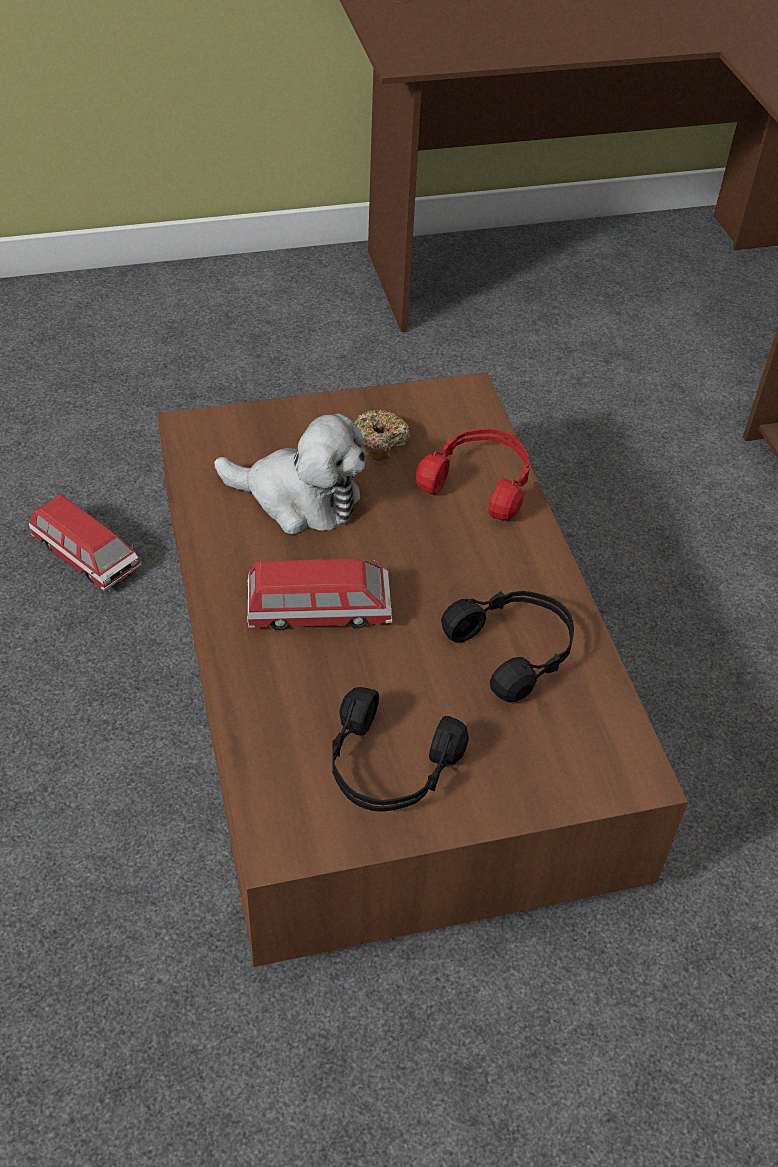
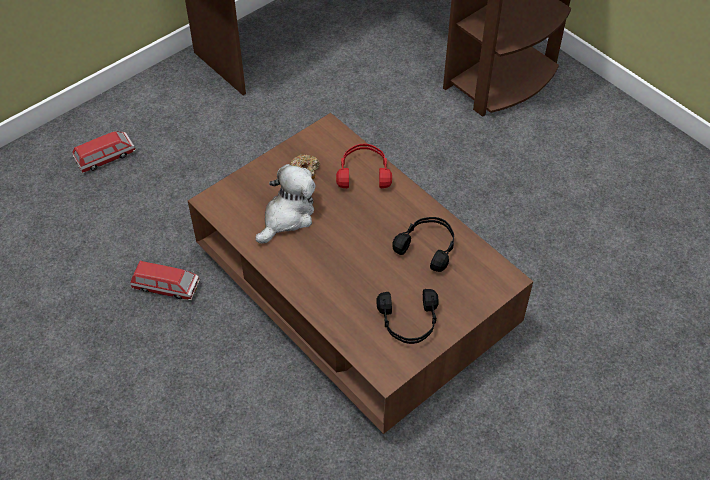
camera: 25 degrees left, 5 degrees up
(299, 499) = (287, 216): plush toy -> plush toy turned 45 degrees counterclockwise
(319, 611) = (334, 266): toy car -> toy car (106, 158)

